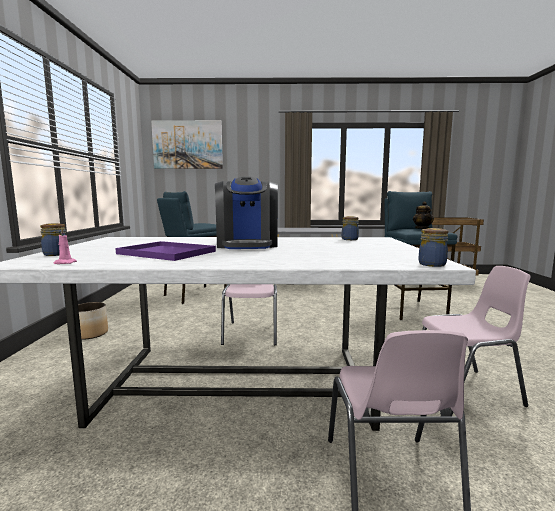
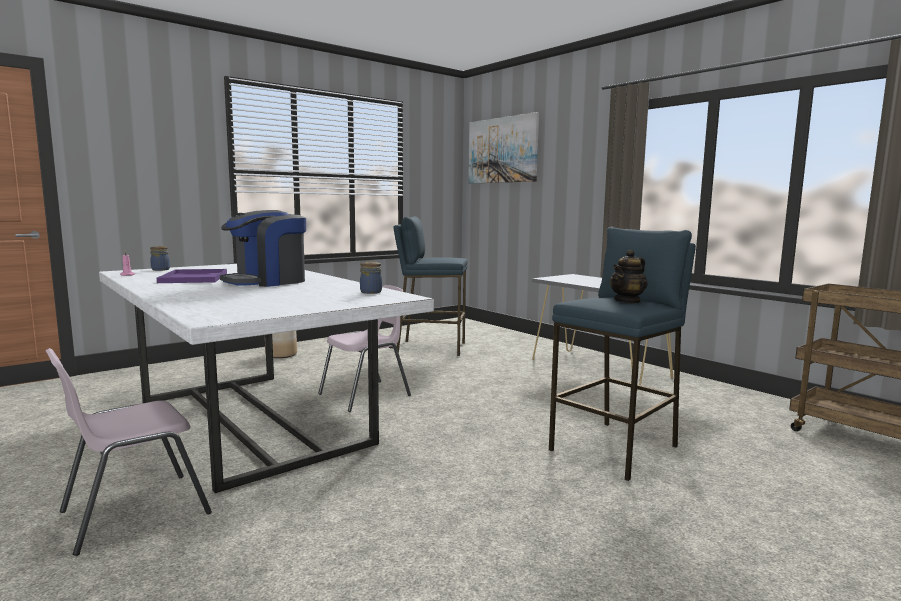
camera: 50 degrees right, 0 degrees up
(431, 264) = (206, 318): jar -> none
(465, 391) = (351, 525): pink chair -> none

